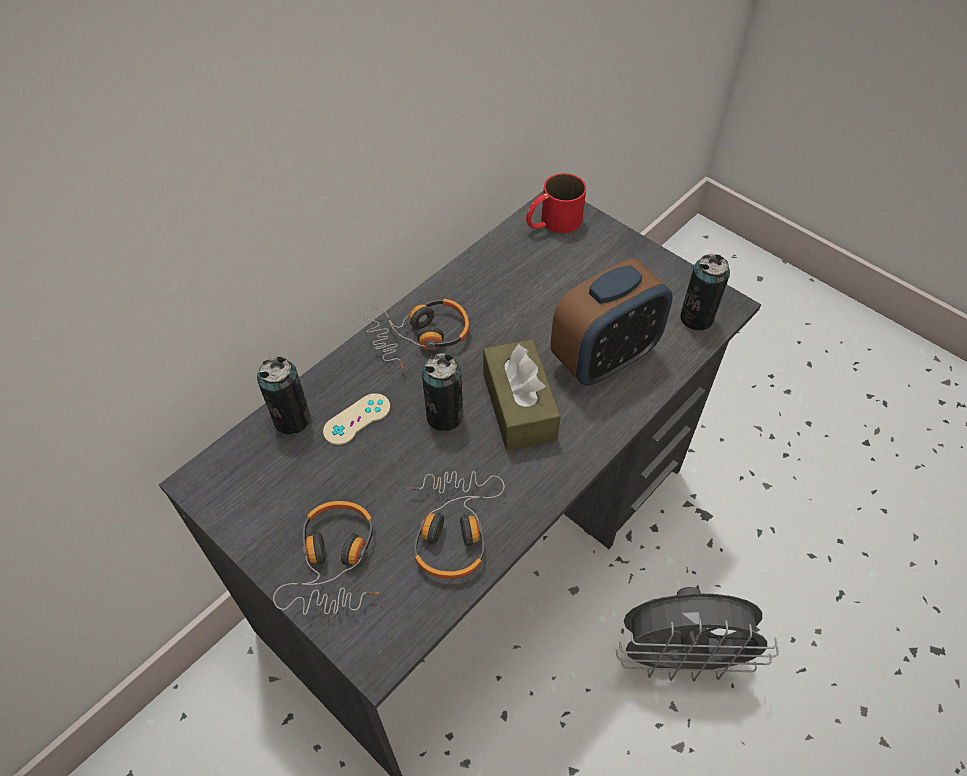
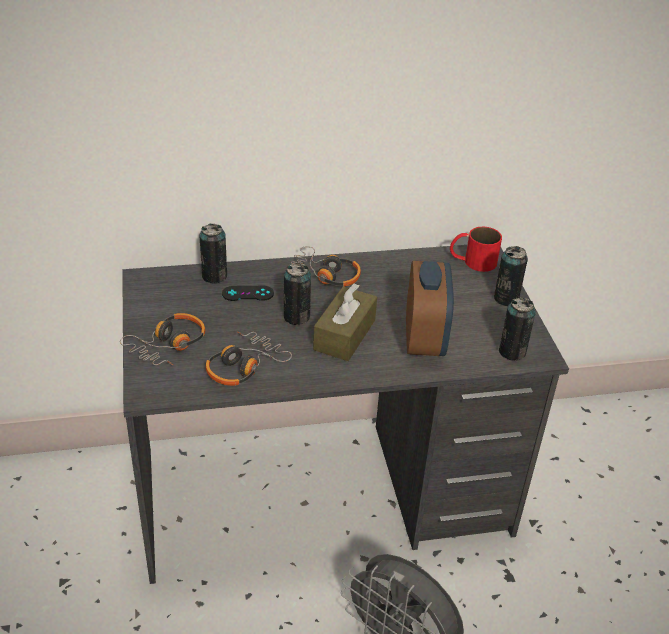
camera: 35 degrees right, 15 degrees down
(357, 419) = (248, 293): beige game controller -> black game controller
(604, 358) = (424, 340): alarm clock -> alarm clock turned 90 degrees counterclockwise
(628, 252) = (506, 298): none -> can

